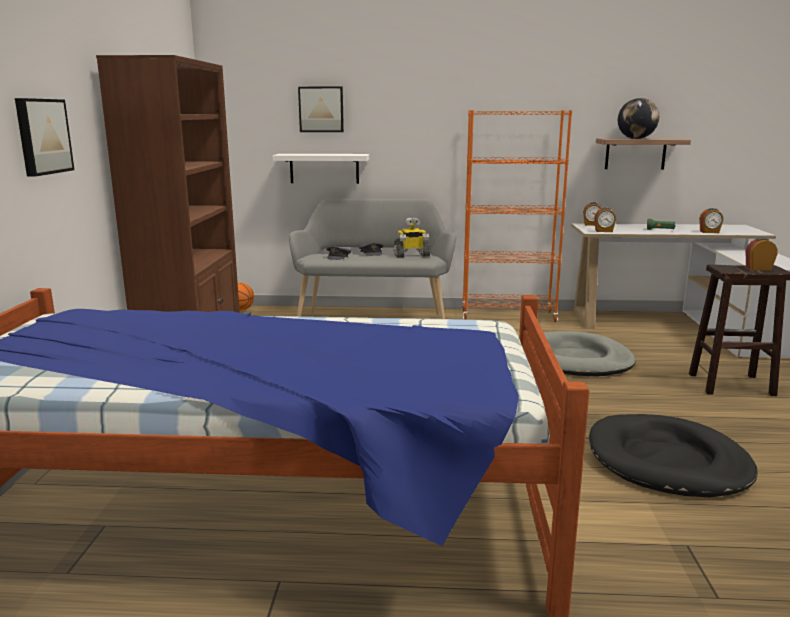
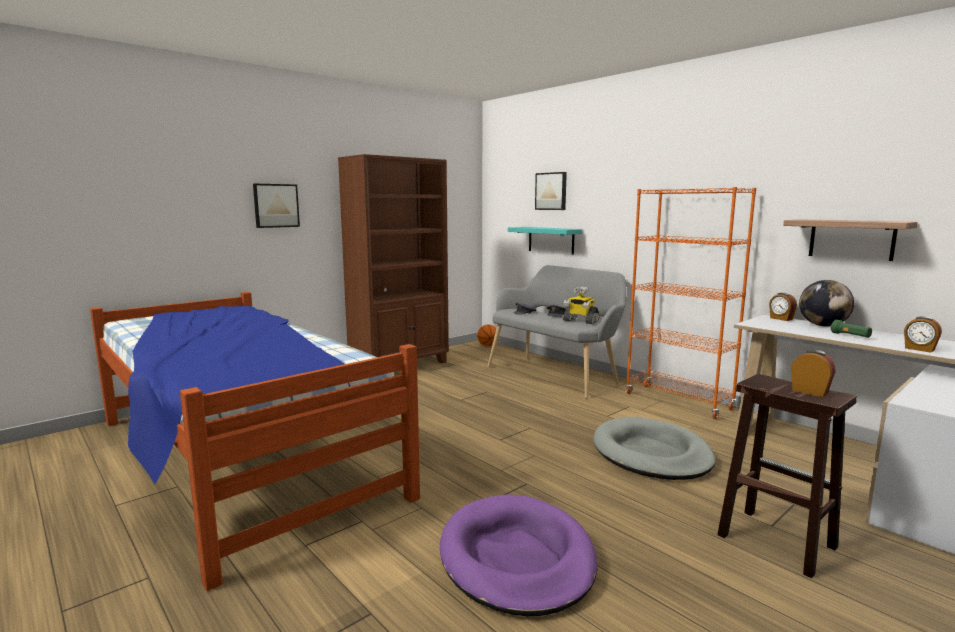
camera: 45 degrees right, 5 degrees down
(324, 168) = (551, 240): white shelf -> turquoise shelf
(604, 231) = (767, 325): alarm clock -> none
(636, 138) = (836, 220): globe -> globe (823, 325)
(667, 461) = (517, 558): black dog bed -> purple dog bed

